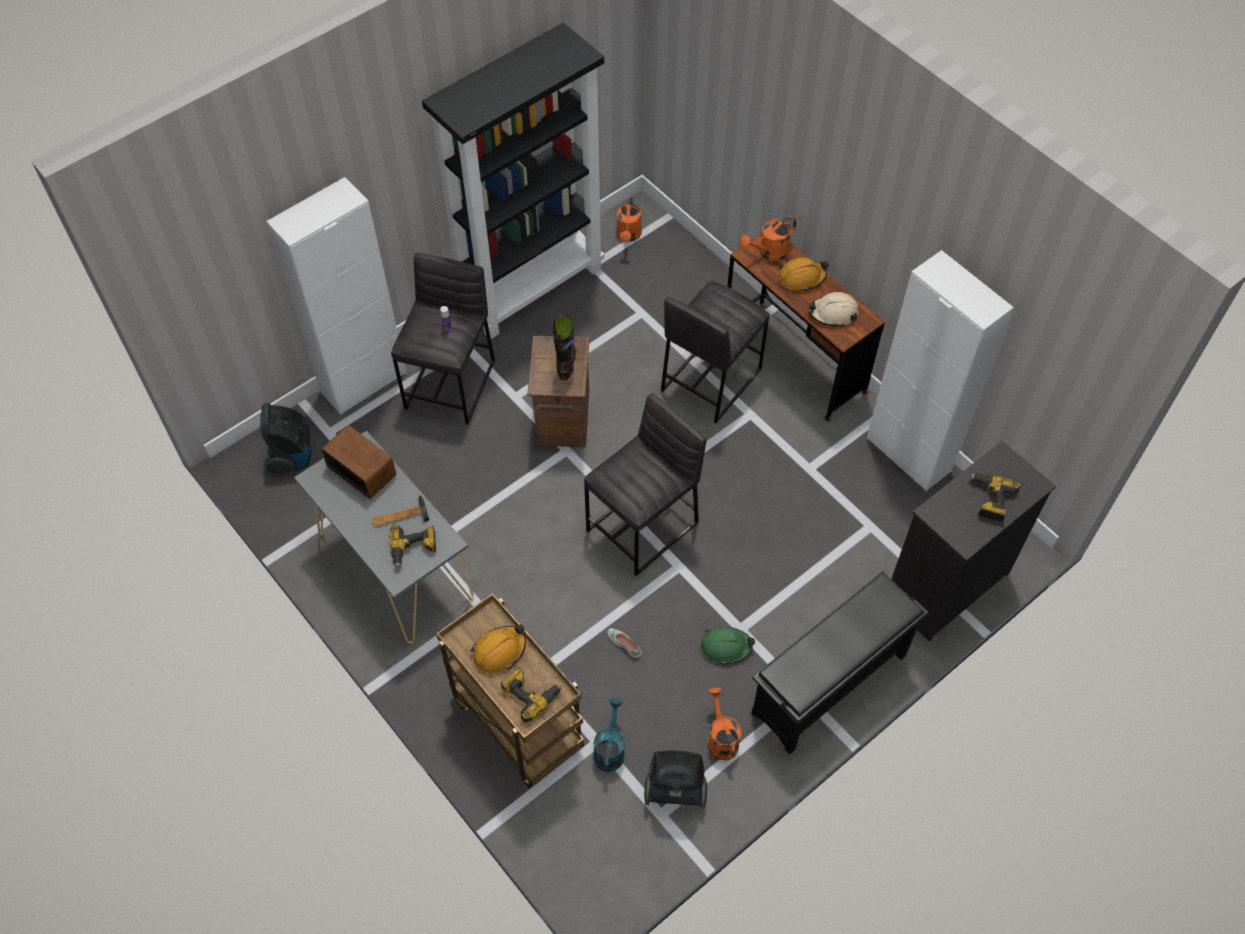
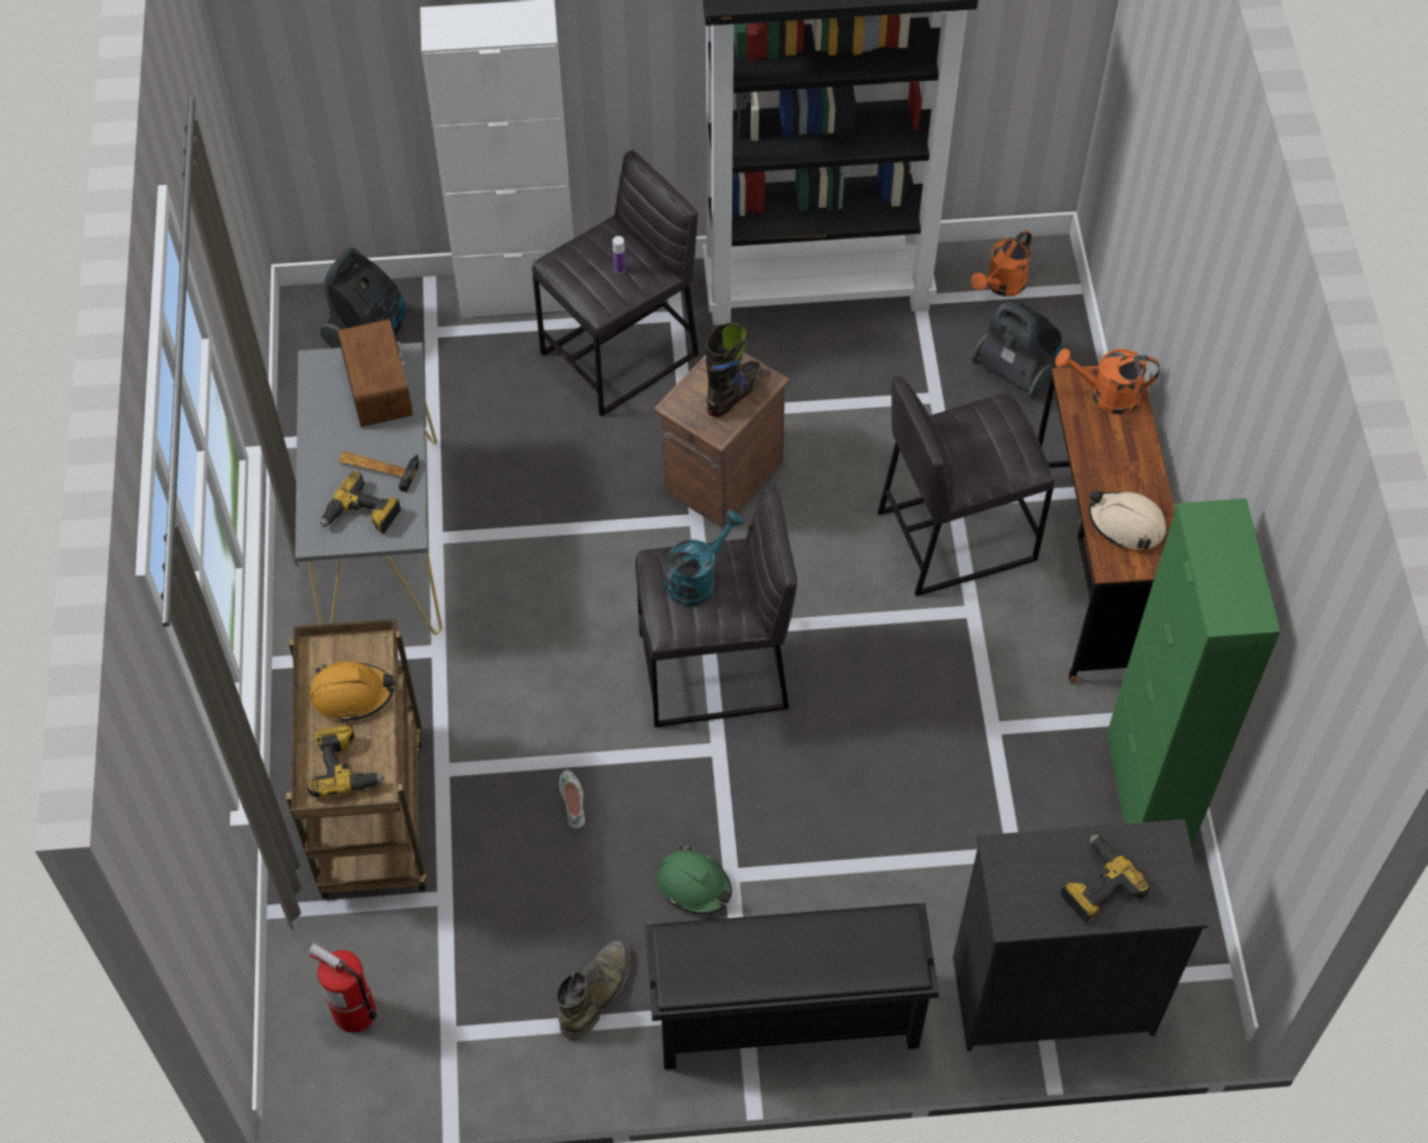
camera: 35 degrees right, 0 degrees up
(598, 839) = (354, 1012): none -> fire extinguisher
(609, 749) = (452, 915): turquoise watering can -> turquoise watering can (698, 579)
(675, 788) = (490, 1015): vacuum cleaner -> vacuum cleaner (1016, 372)
(721, 737) = (596, 992): orange watering can -> green boot
(801, 277) = (1123, 453): orange hard hat -> none
(908, 454) = (1147, 791): white cabinet -> green cabinet

